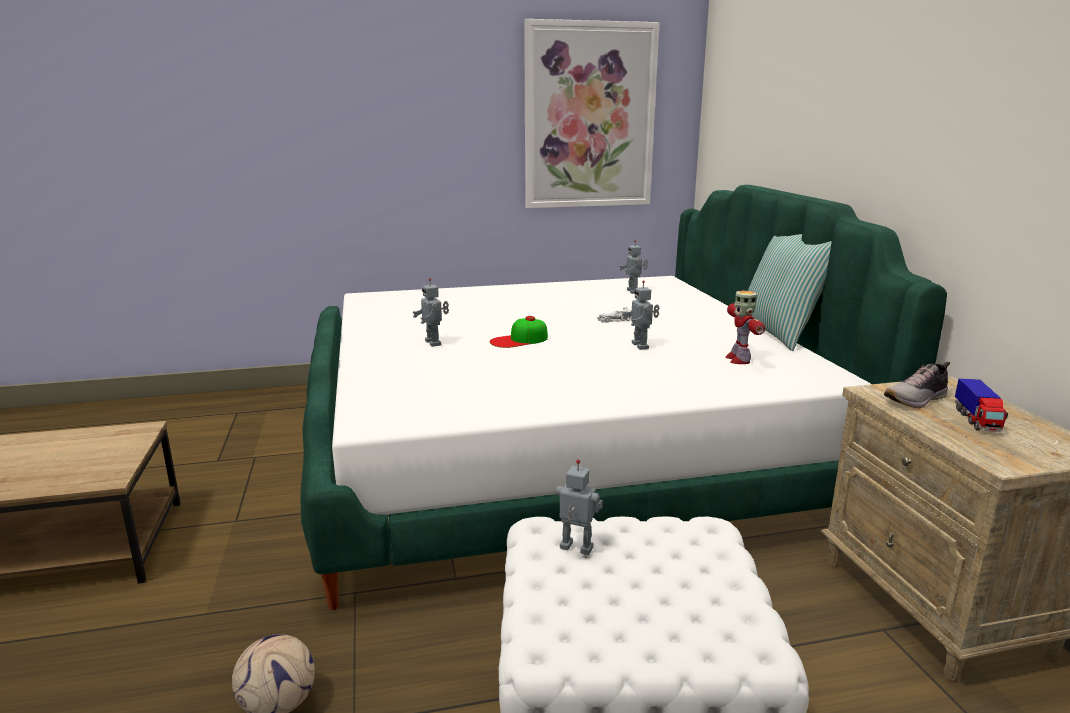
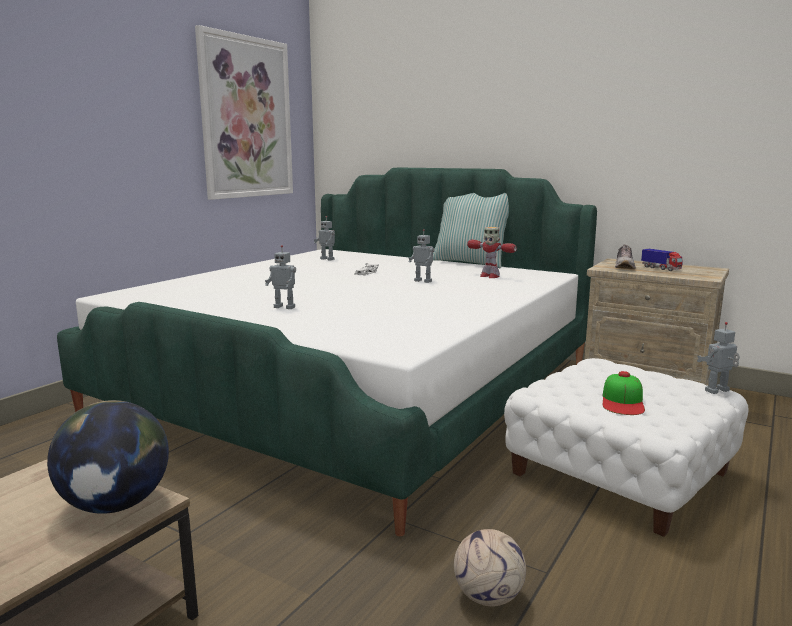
camera: 45 degrees left, 5 degrees down
(96, 472) = (116, 505): none -> globe
(519, 340) = (341, 293): cap -> cap (623, 401)
(575, 549) = (573, 392): toy robot -> toy robot (718, 391)

